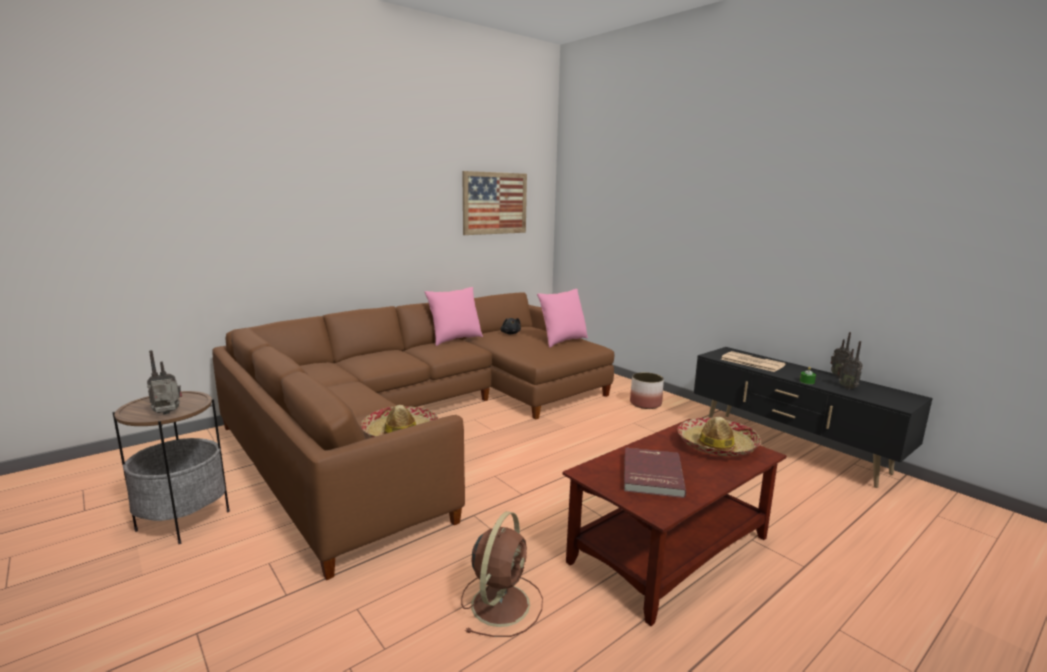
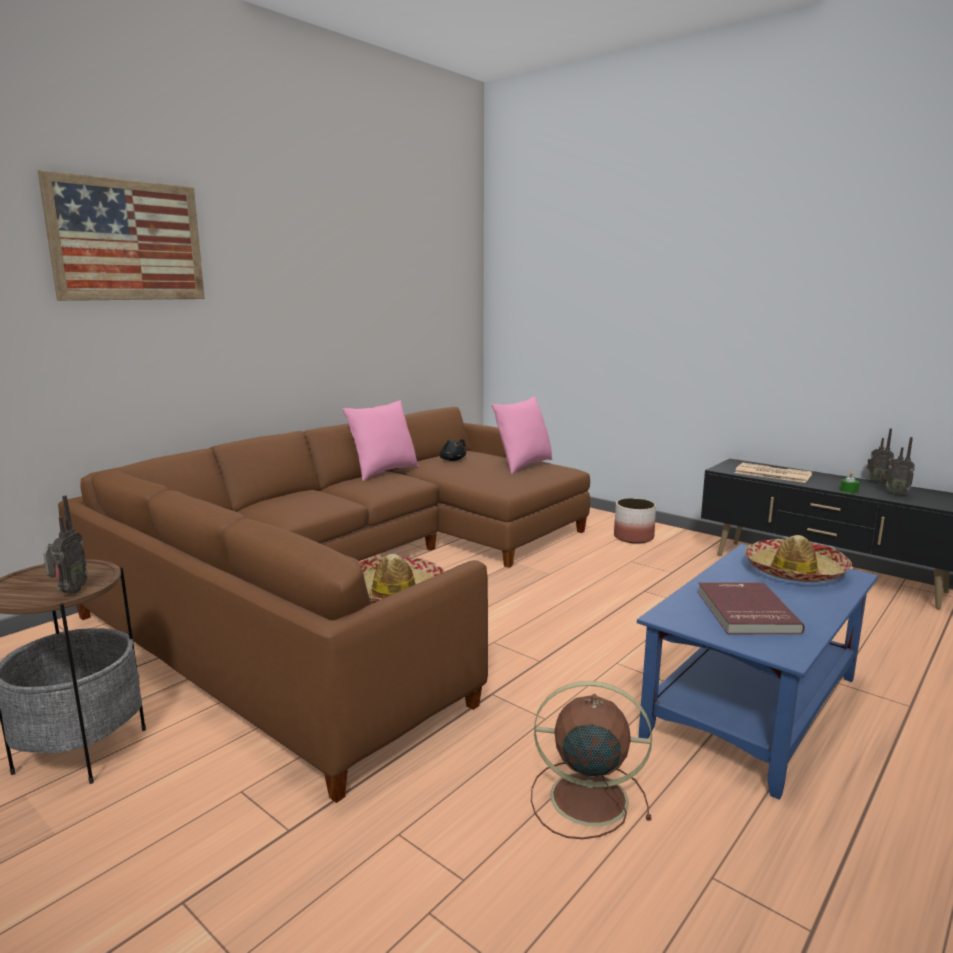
camera: 10 degrees left, 0 degrees up
(168, 414) = (69, 592): radio -> radio turned 135 degrees clockwise
(495, 203) = (414, 290): picture -> picture (127, 241)
(501, 602) = (585, 798): brown fan -> brown fan turned 90 degrees counterclockwise
(670, 549) = (753, 705): brown coffee table -> blue coffee table

